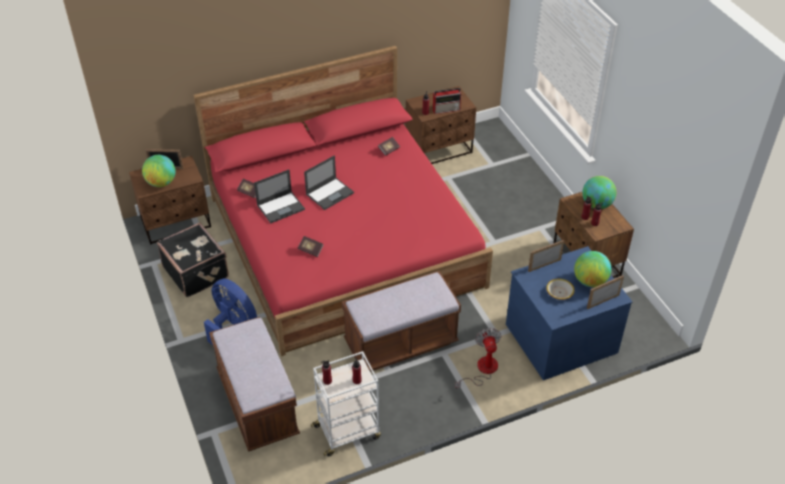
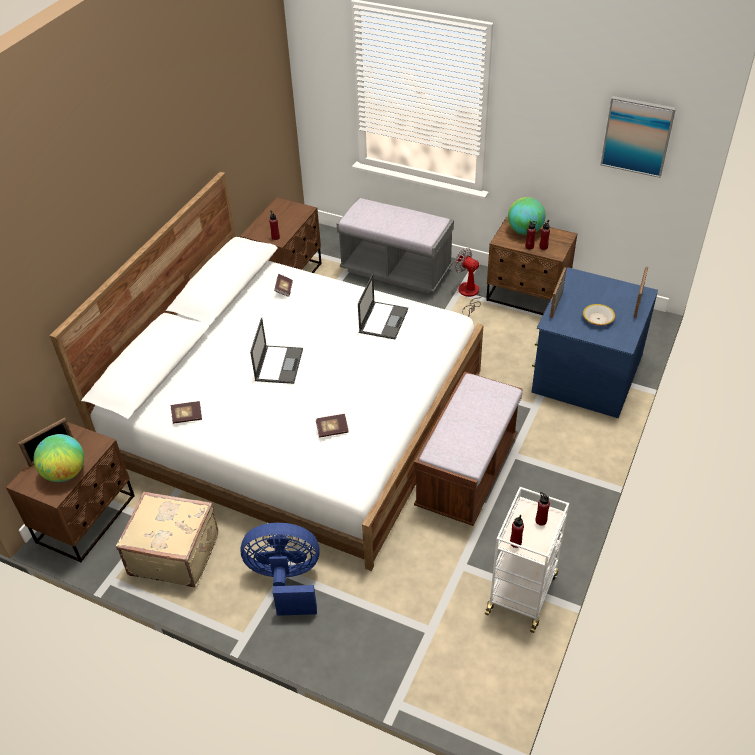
camera: 40 degrees left, 0 degrees up
(197, 272) = (174, 553): black suitcase -> beige suitcase
(257, 404) = (406, 637): brown bench -> none
(281, 207) = (244, 409): laptop -> laptop (383, 320)
(344, 240) = (297, 416): red bed -> white bed
(447, 109) = (292, 223): radio -> none
(482, 370) = (562, 446): fan -> fan (469, 295)
(516, 187) = (396, 270): none -> grey bench
(590, 281) = (607, 294): globe -> none
(681, 169) = (637, 136): none -> picture

